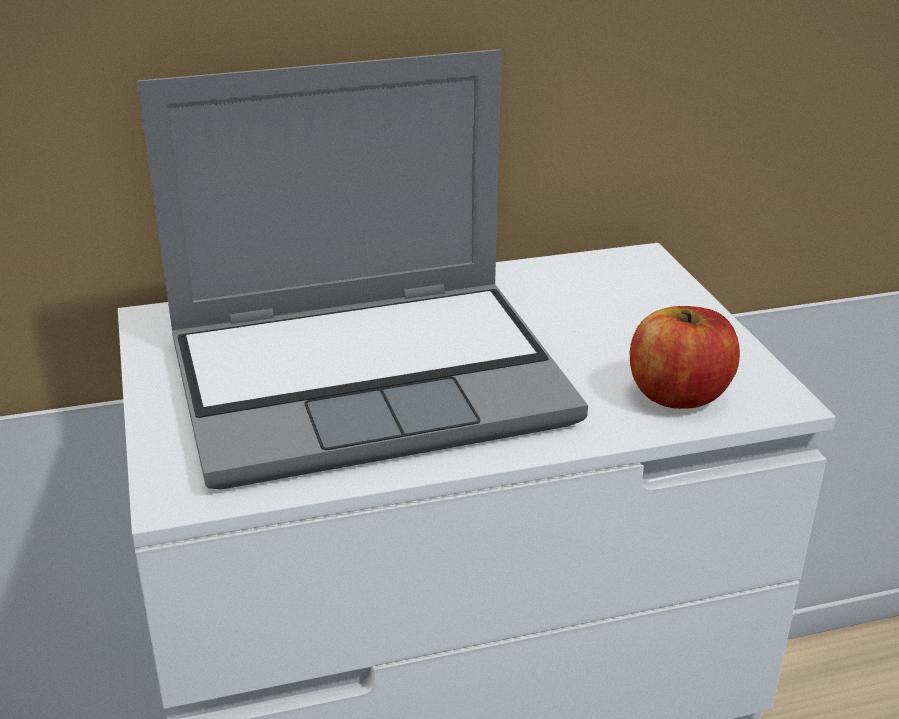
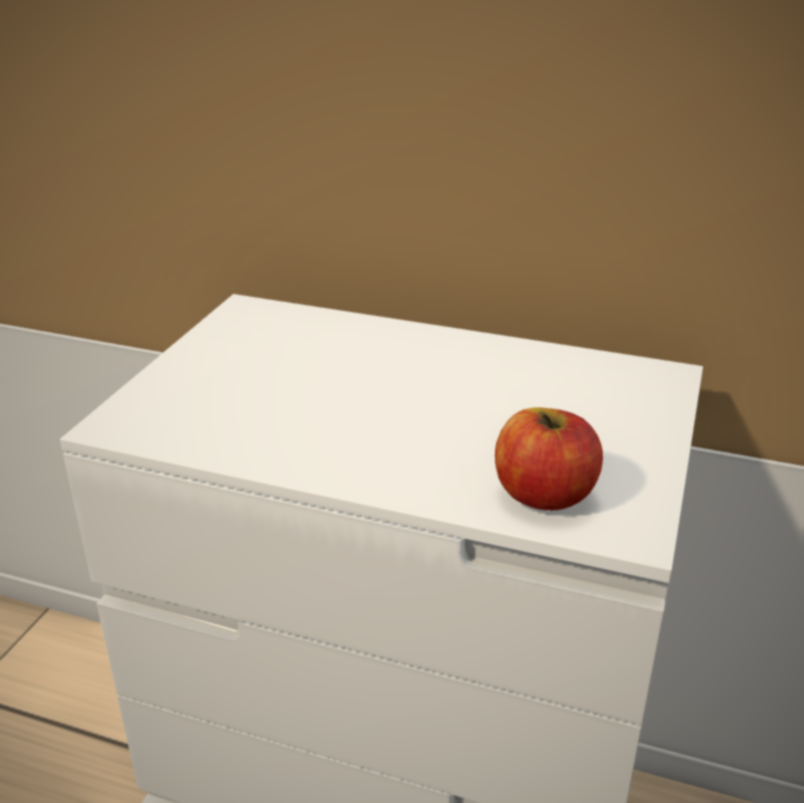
camera: 35 degrees right, 0 degrees up
(372, 380) = (324, 396): laptop -> none

